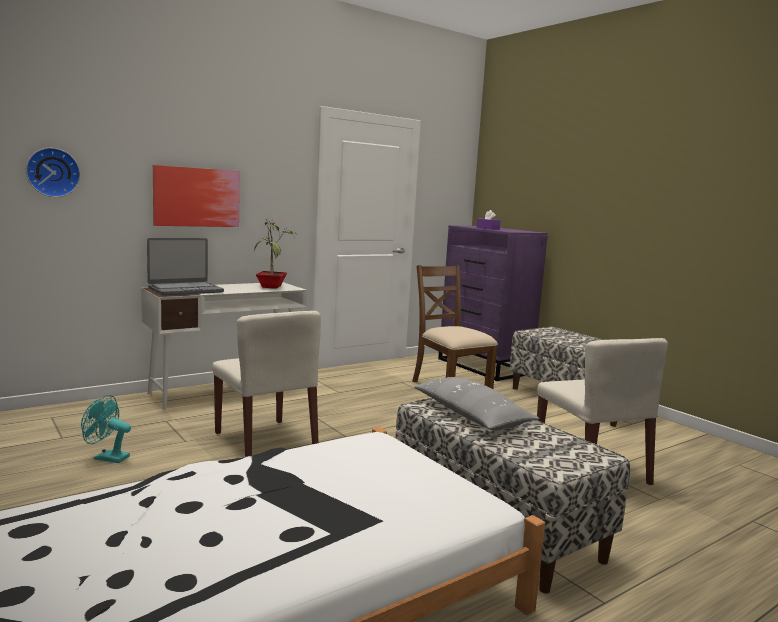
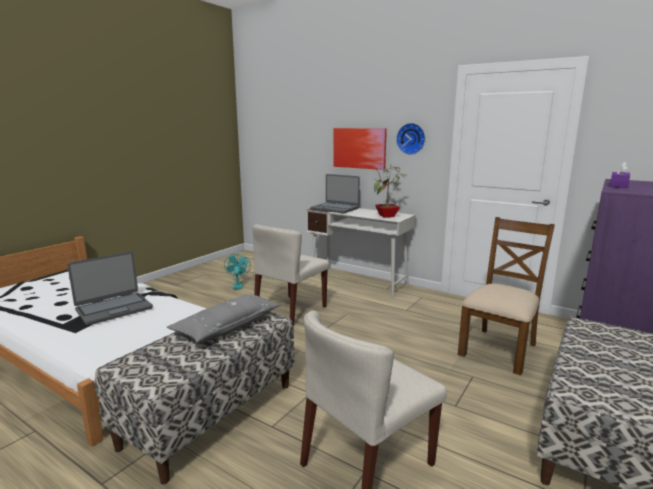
camera: 70 degrees right, 5 degrees up
(53, 172) = (291, 135): wall clock -> wall clock (411, 139)
(307, 488) = (114, 309): none -> laptop

